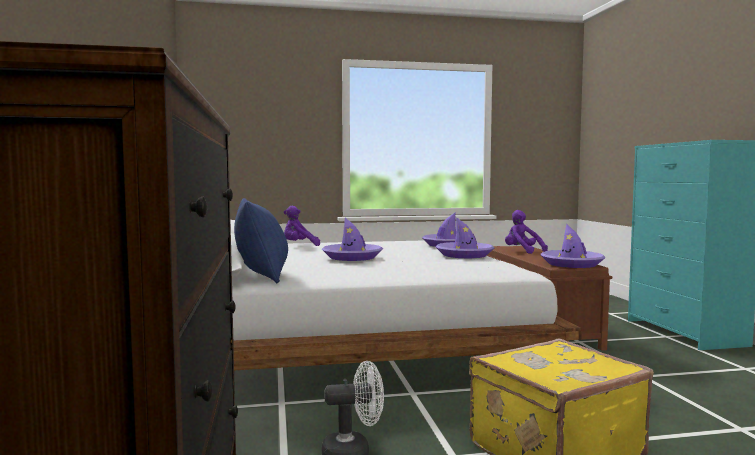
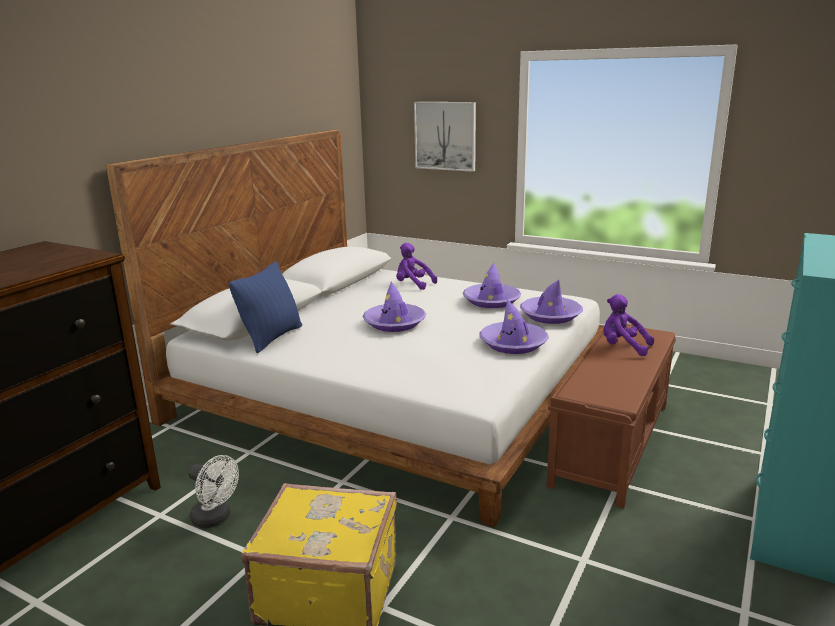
camera: 40 degrees right, 15 degrees up
(274, 126) = (445, 136): none -> picture
(522, 252) = (623, 347): purple plush toy -> purple plush toy turned 60 degrees counterclockwise
(572, 264) = (606, 393): purple hat -> purple hat (491, 301)

